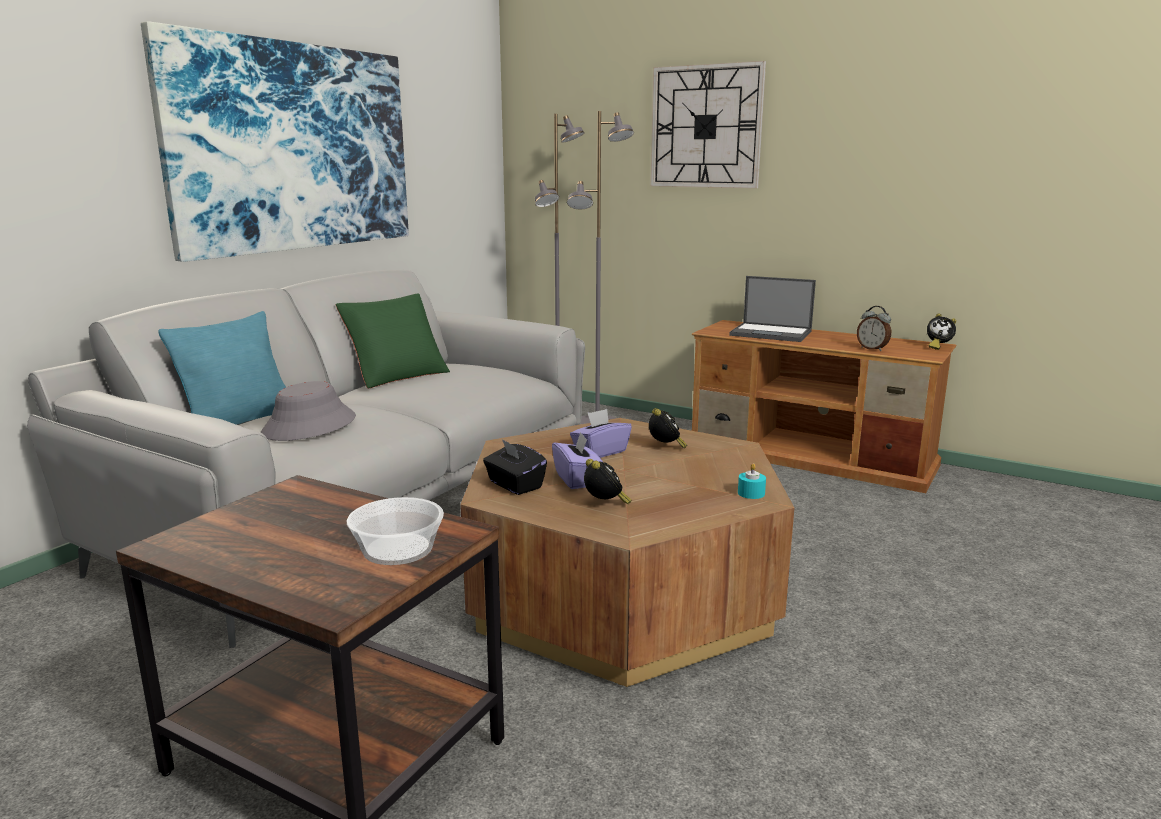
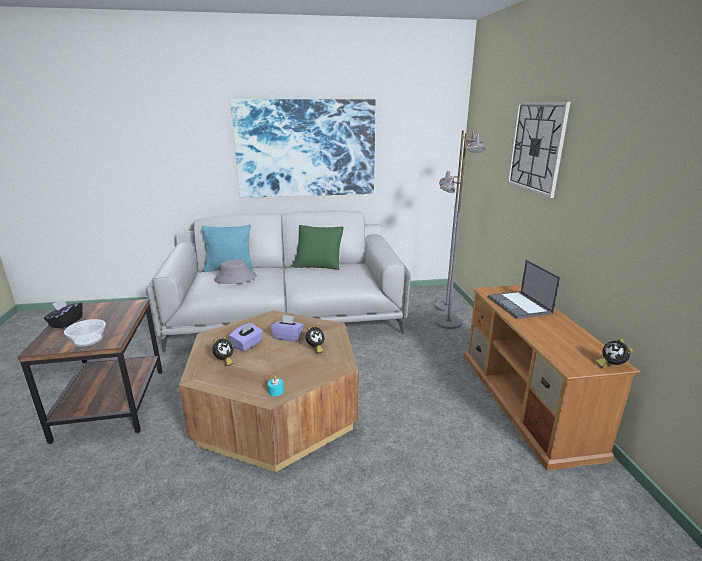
camera: 50 degrees right, 5 degrees up
(514, 485) = (227, 335): black tissue box -> black tissue box (66, 322)
(872, 349) = (549, 344): alarm clock -> none

